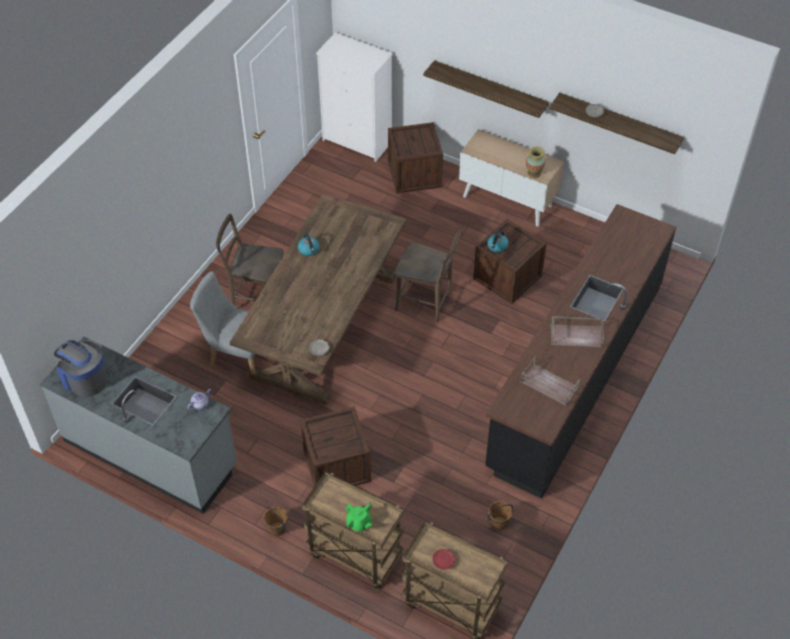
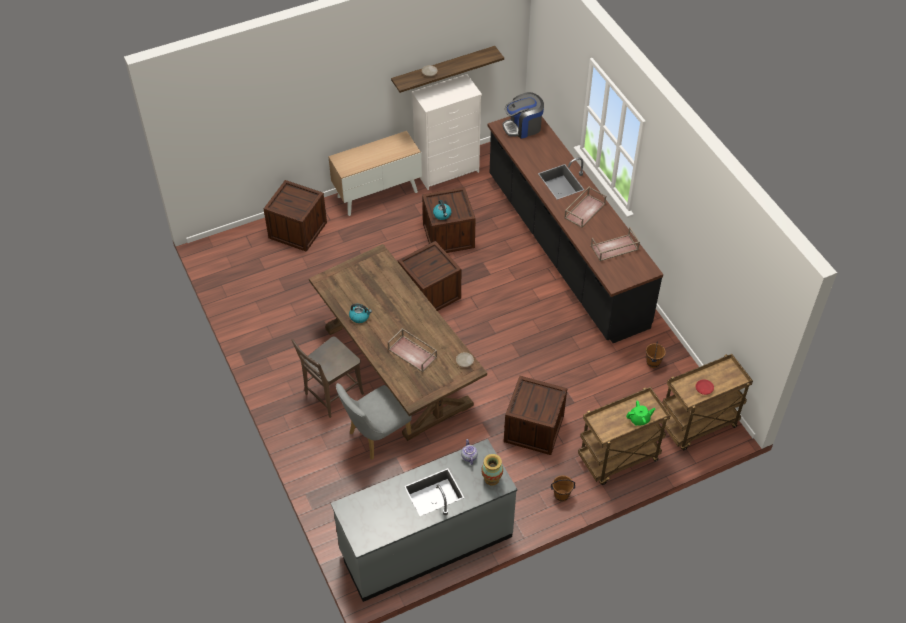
camera: 55 degrees left, 0 degrees up
(84, 379) = (378, 523): coffee machine -> coffee machine (523, 127)
(298, 308) = (413, 353): none -> brown tray
(357, 142) = (228, 244): white dresser -> white dresser (447, 171)
(426, 302) = (430, 294): brown chair -> crate
(490, 89) = (331, 116): shelf -> none
(534, 173) = (402, 152): vase -> vase (491, 479)

